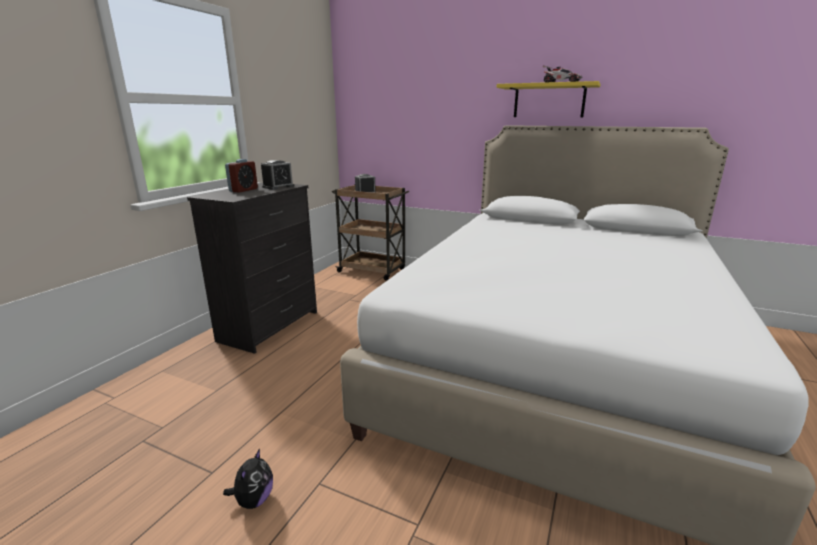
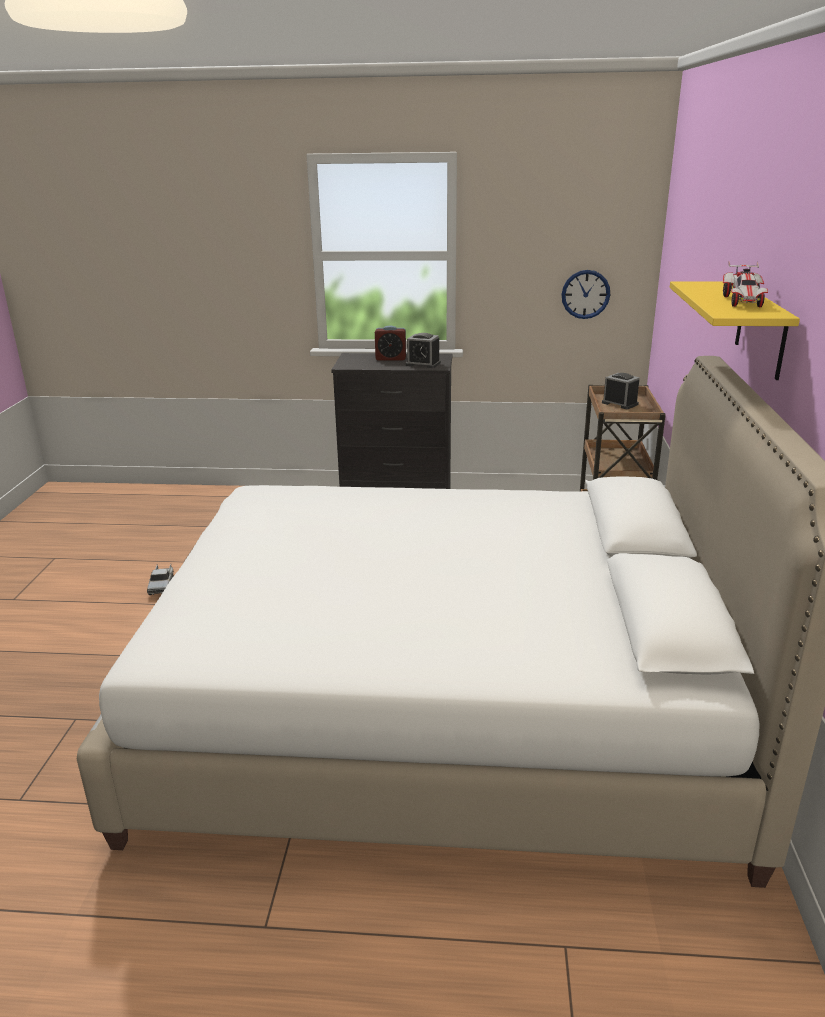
camera: 70 degrees right, 5 degrees up
(254, 500) = (162, 585): plush toy -> toy truck
(310, 131) = (585, 294): none -> wall clock

